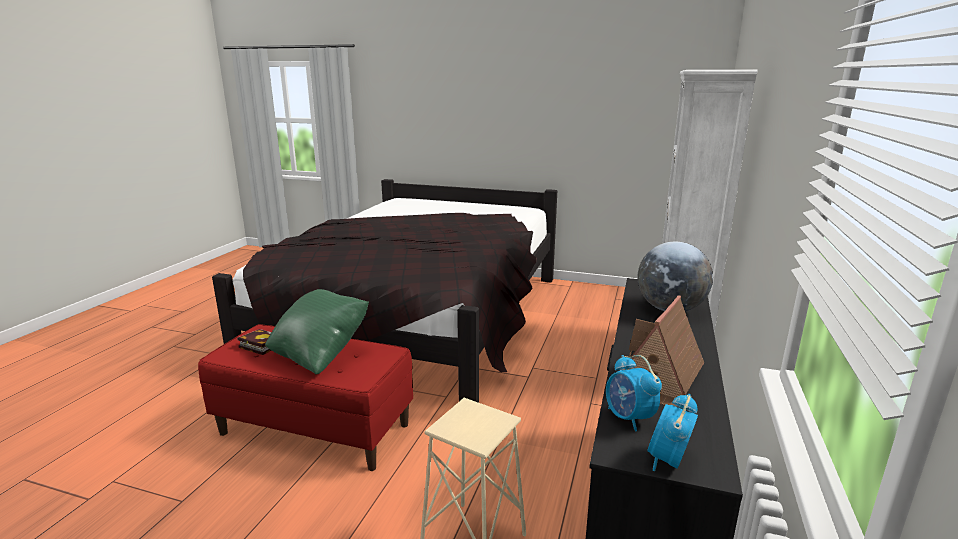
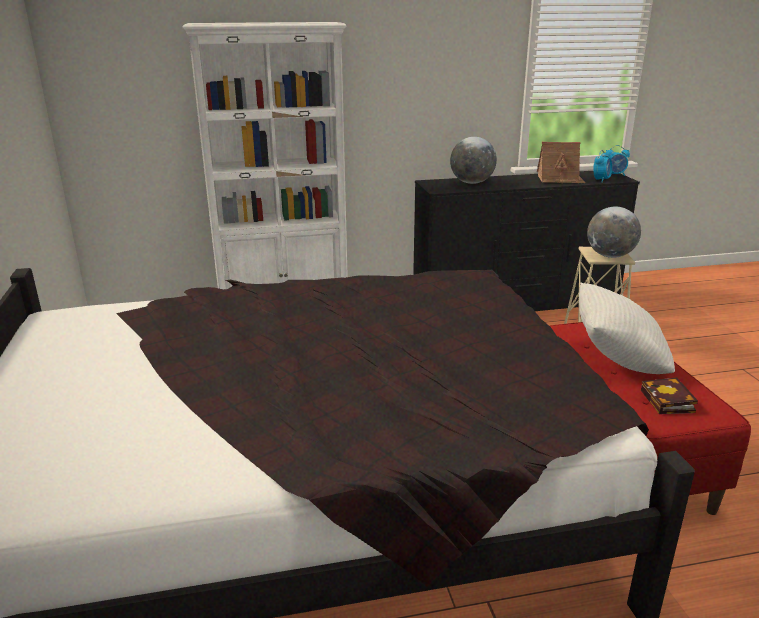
camera: 120 degrees left, 5 degrees up
(320, 354) = (617, 360): green pillow -> white pillow
(462, 421) = (610, 256): none -> globe

